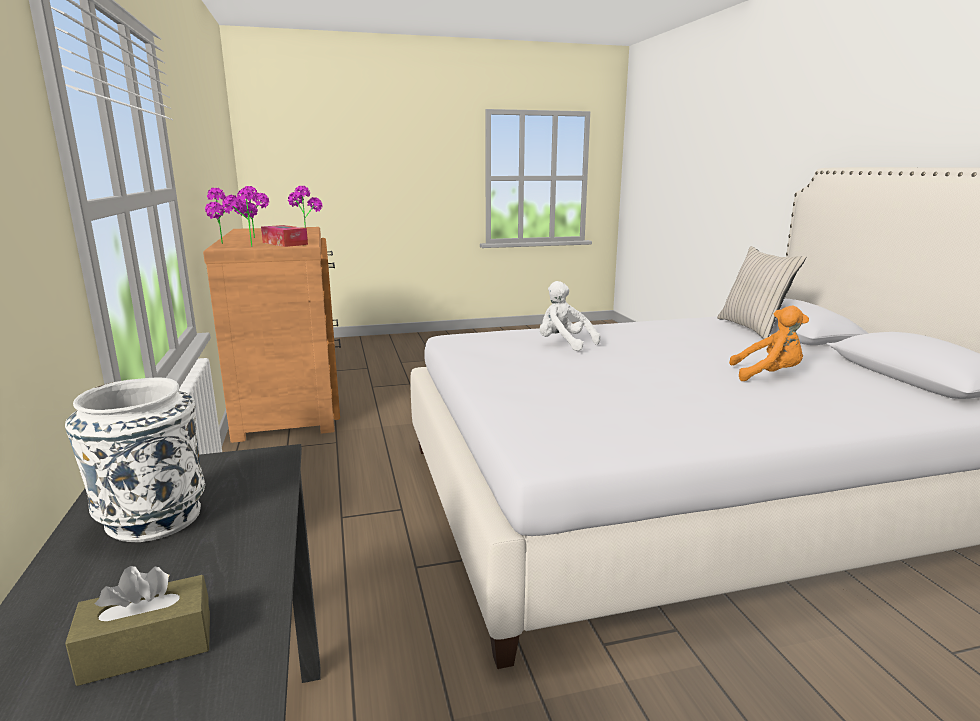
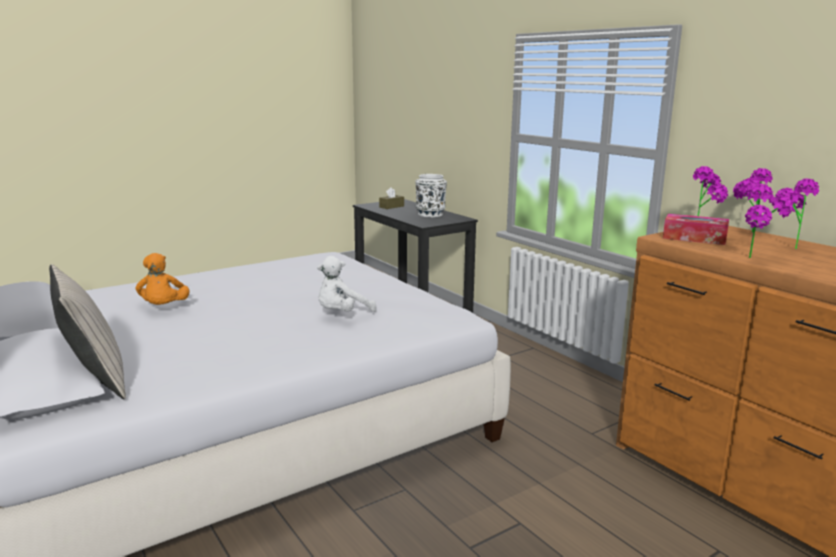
camera: 160 degrees right, 0 degrees up
(563, 344) = (342, 314): white plush toy -> white plush toy turned 120 degrees clockwise
(768, 375) = (164, 308): orange plush toy -> orange plush toy turned 90 degrees counterclockwise

